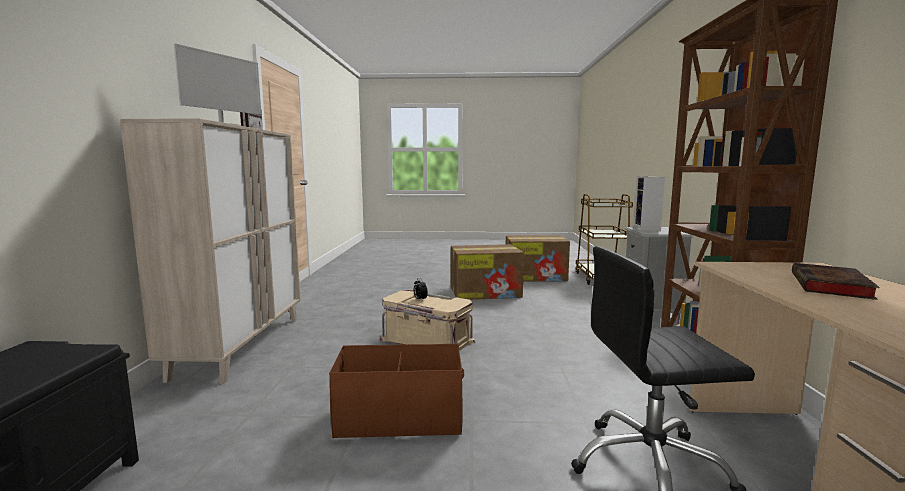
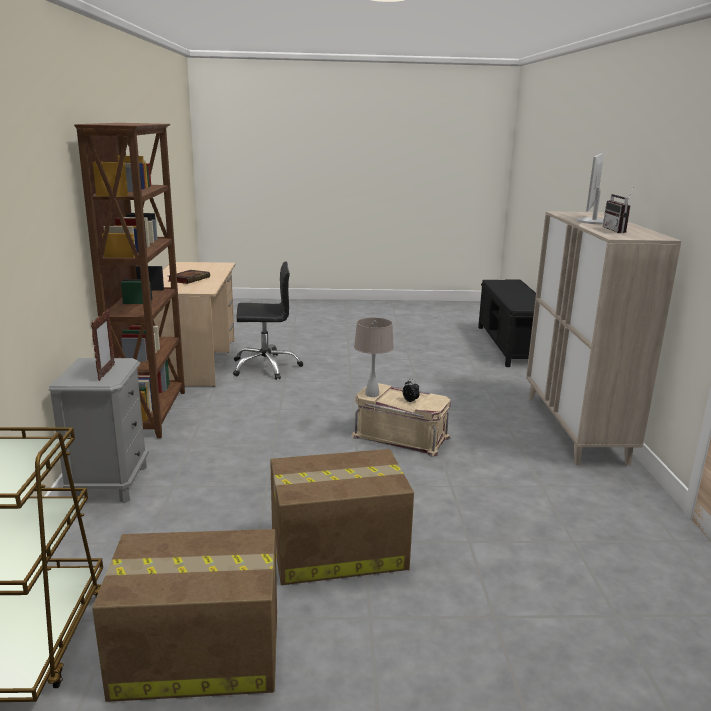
camera: 175 degrees right, 10 degrees up
(399, 418) = (393, 382): brown storage box -> none
(455, 301) = (372, 394): none -> beige table lamp
(647, 229) = (106, 373): speaker -> picture frame

